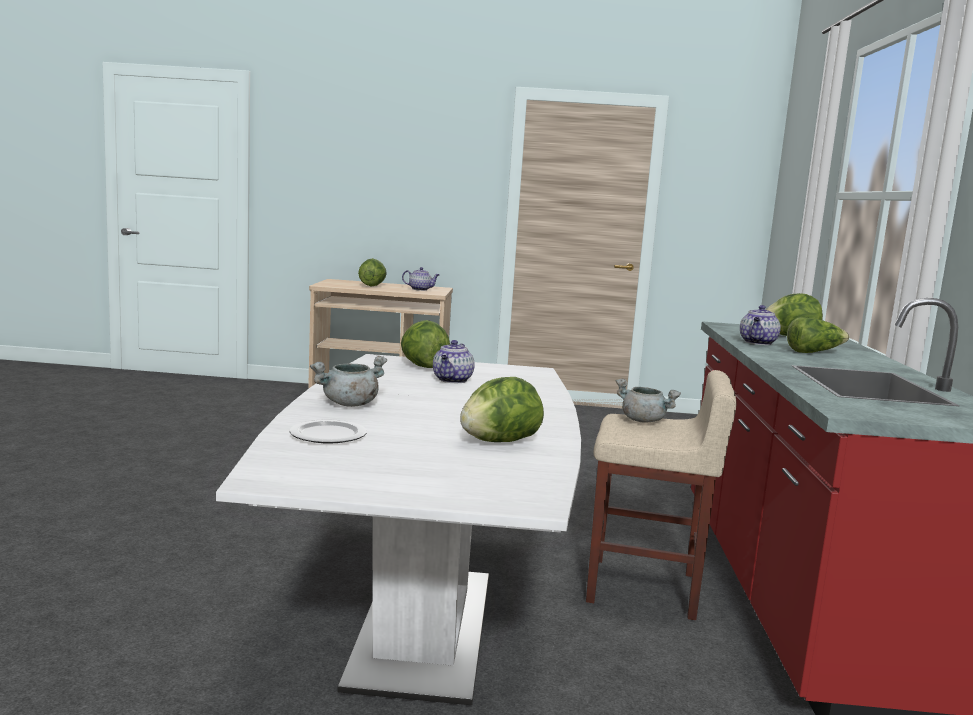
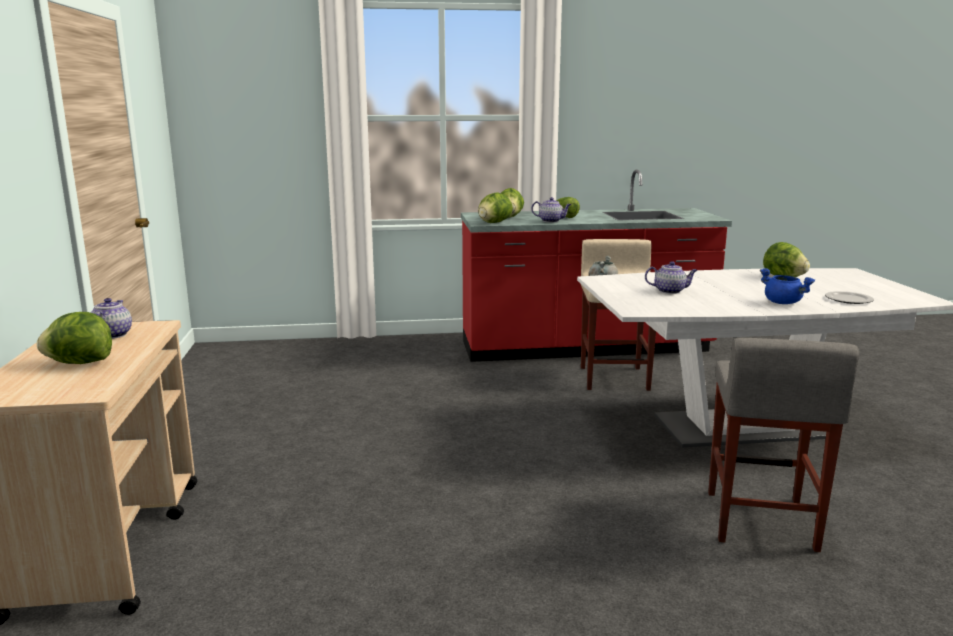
camera: 100 degrees left, 5 degrees up
(207, 561) = (760, 521): none -> grey stool
(349, 404) = (784, 303): grey cooking pot -> blue cooking pot
(422, 366) = (640, 299): lettuce -> lettuce (494, 223)

